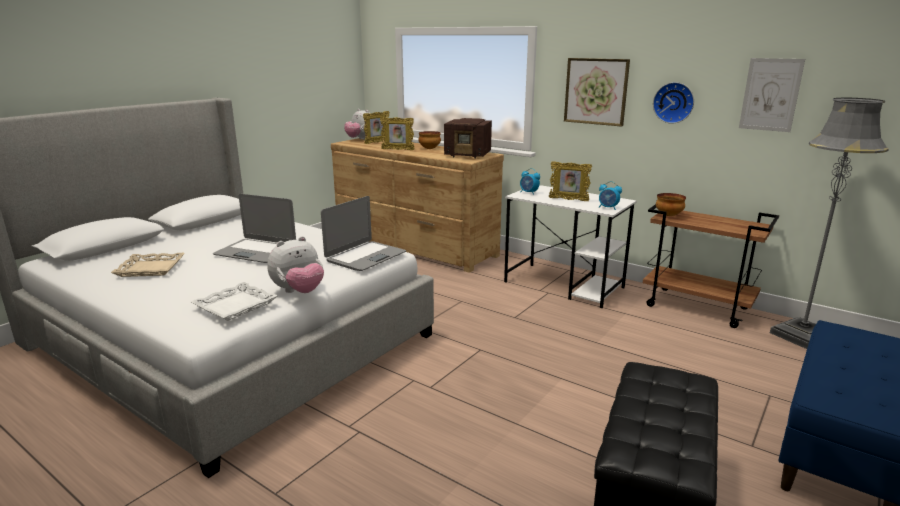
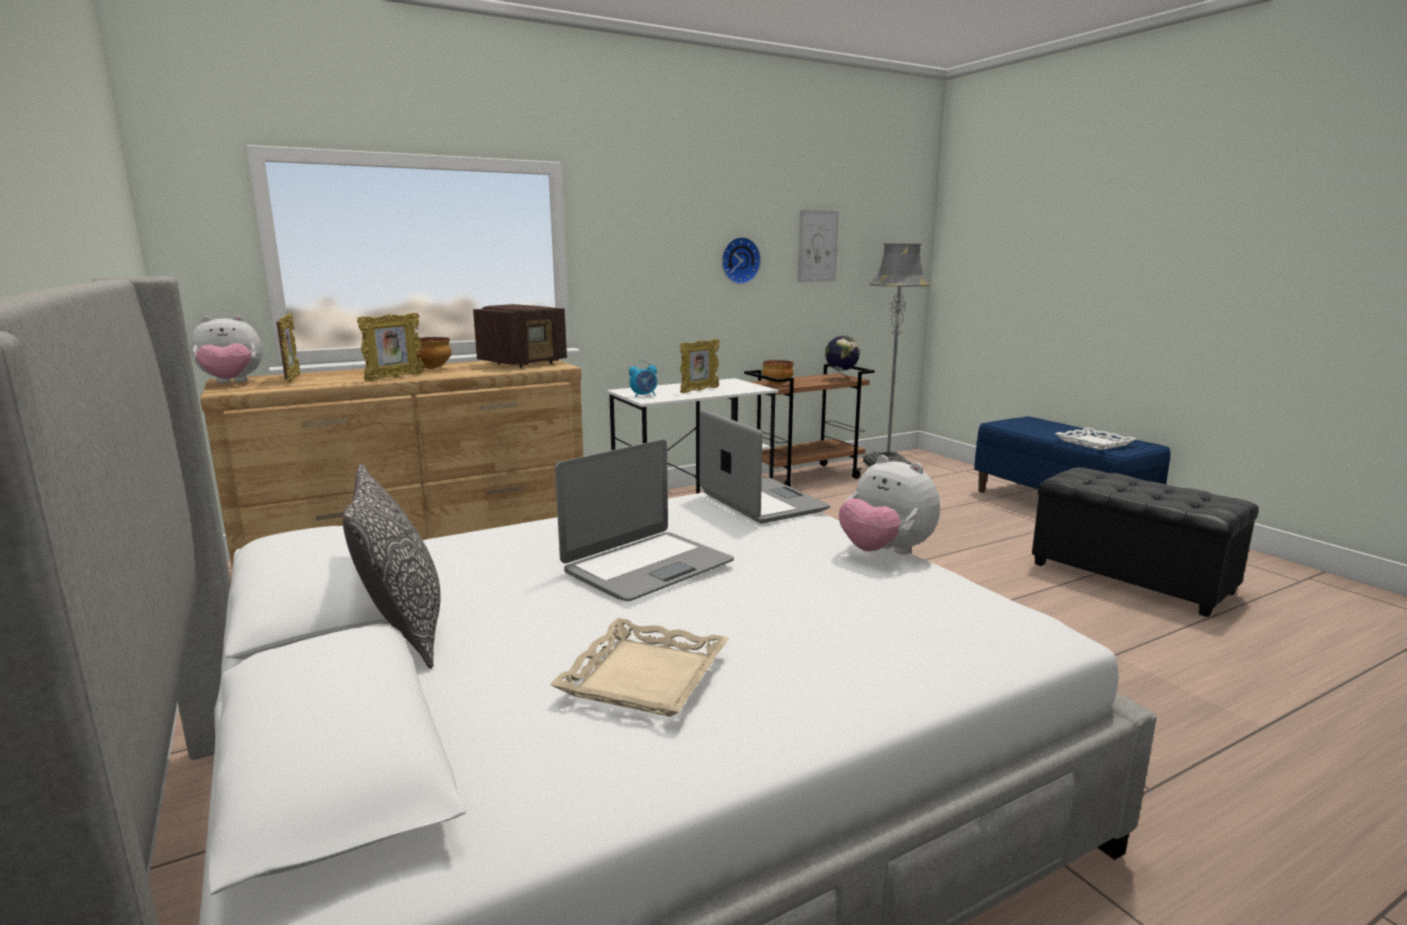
camera: 65 degrees left, 5 degrees down
(187, 235) = (404, 631): none -> pillow
(235, 306) = (939, 594): white tray -> white tray (1093, 443)
(299, 292) = (885, 552): plush toy -> plush toy turned 150 degrees clockwise
(596, 91) = (653, 253): picture -> none
(608, 208) = (752, 387): alarm clock -> none
(739, 229) = (841, 379): none -> globe

